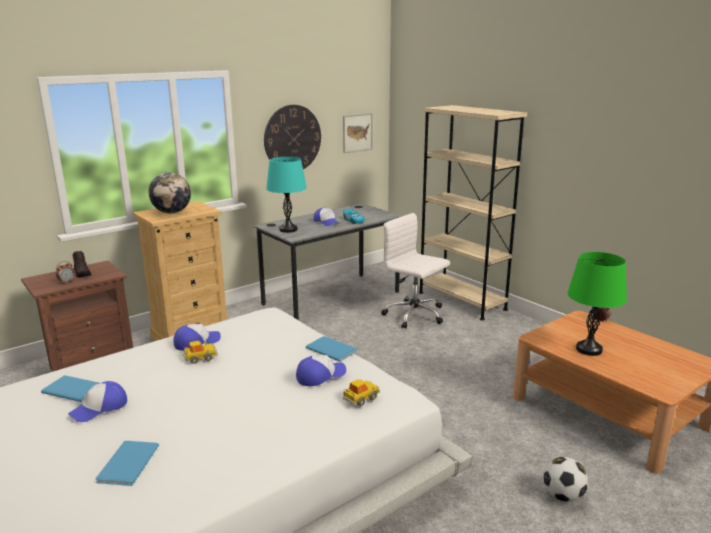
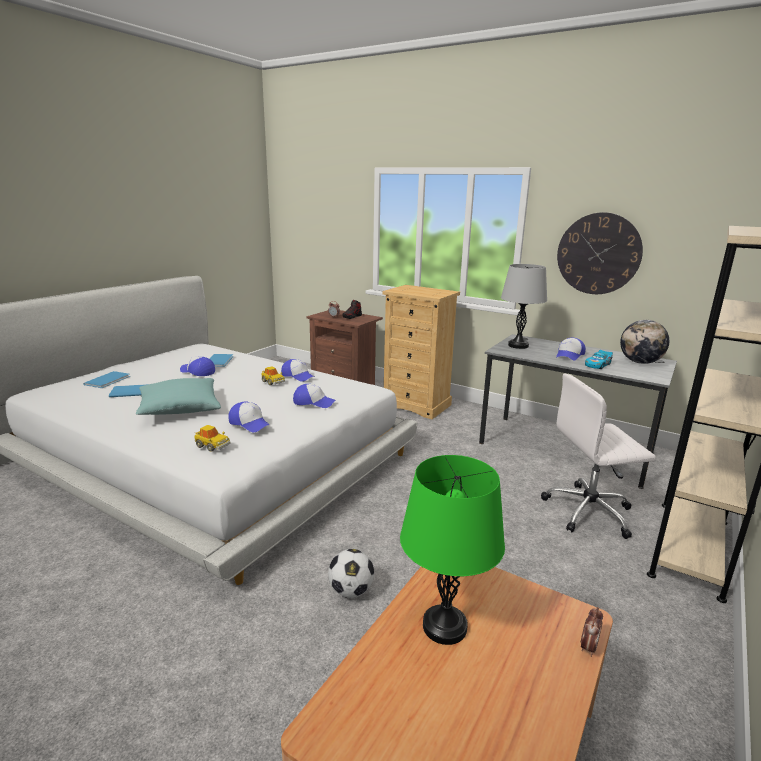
camera: 70 degrees right, 0 degrees up
(172, 212) = (416, 290): globe -> globe (640, 362)
(235, 421) = (180, 409): none -> turquoise pillow
(283, 342) = (313, 402): none -> cap
(288, 230) = (518, 345): turquoise table lamp -> grey table lamp
(331, 349) = (309, 422): blue book -> blue book (109, 380)
(357, 133) = (713, 265): picture -> none
(415, 315) = (589, 511): white office chair -> white office chair turned 120 degrees counterclockwise
(563, 496) = (217, 697): football -> football (351, 591)

